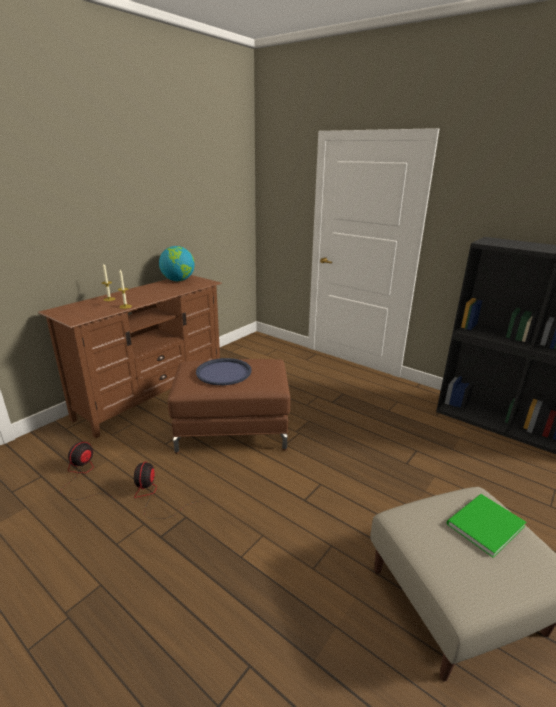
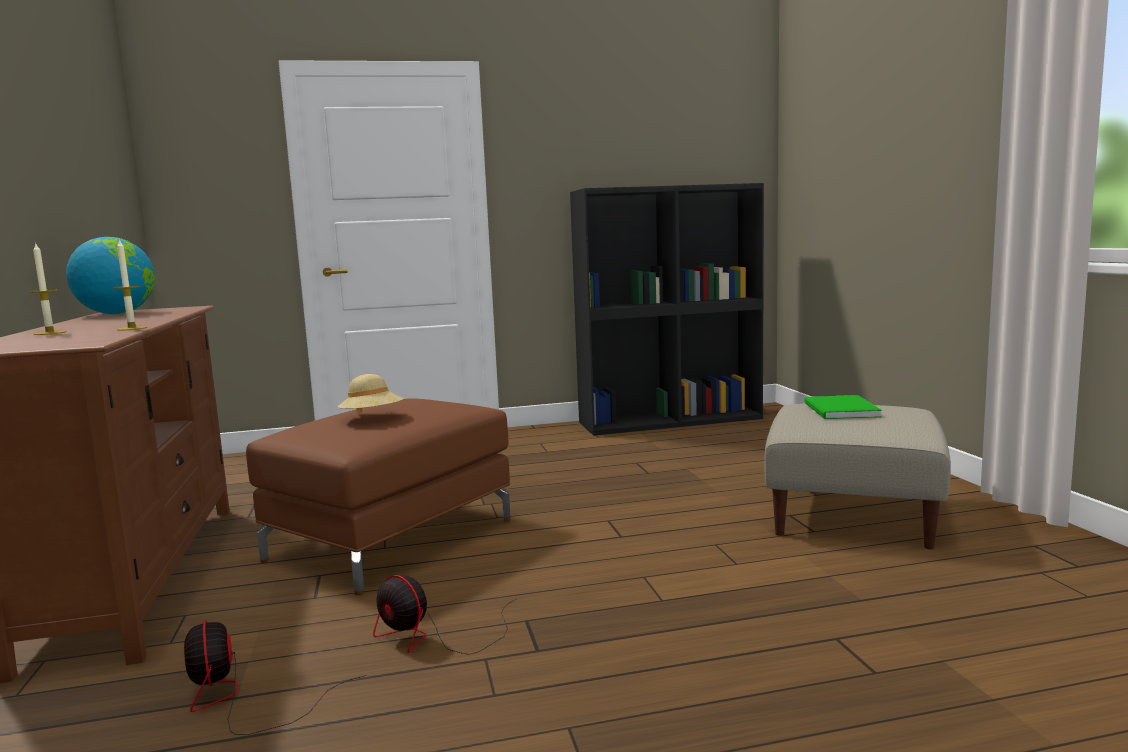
camera: 50 degrees left, 15 degrees down
(223, 372) = (372, 418): blue tray -> beige hat

